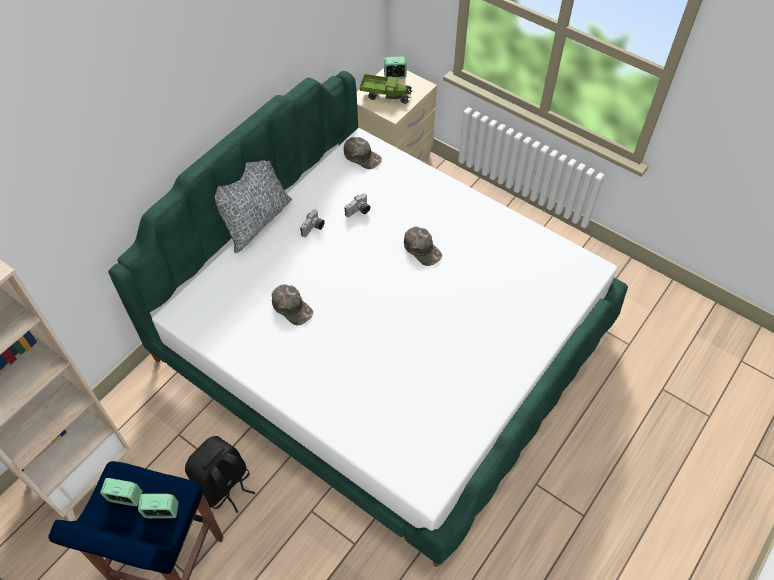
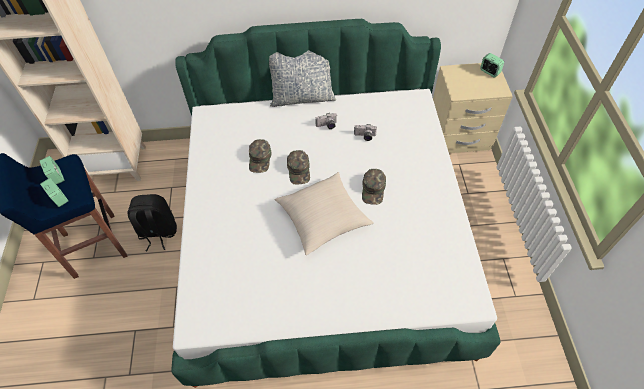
camera: 50 degrees right, 0 degrees up
(362, 156) = (409, 106): green cap -> green cap (299, 170)
(385, 95) = (468, 79): toy truck -> none
(414, 307) = (323, 218): none -> beige pillow

